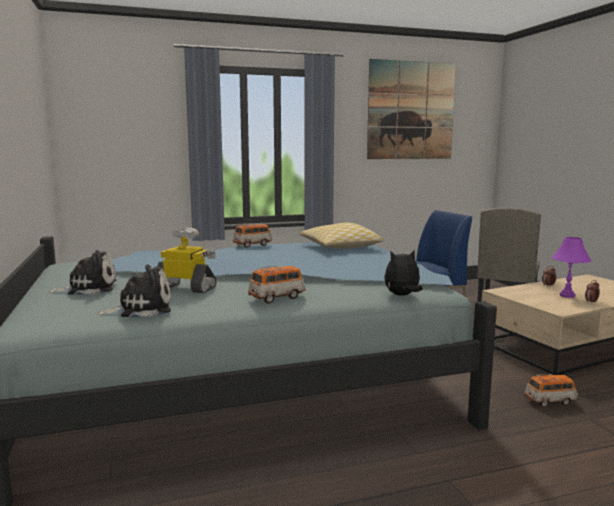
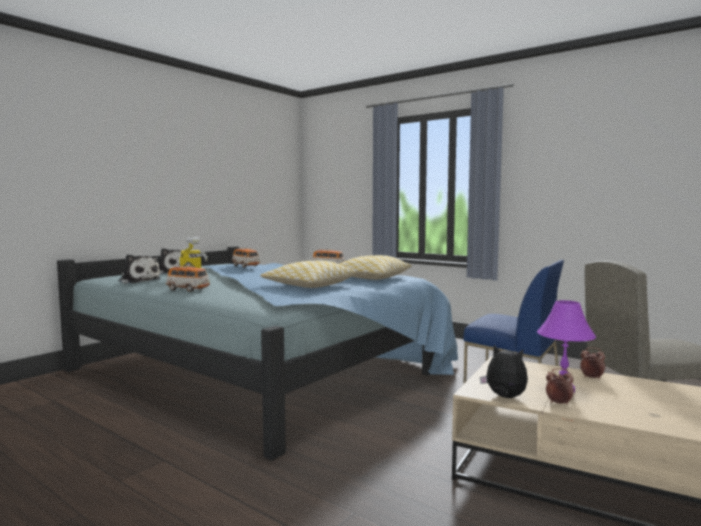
camera: 55 degrees right, 5 degrees down
(356, 263) = (309, 285): none -> pillow
(402, 295) = (235, 305): plush toy -> plush toy (505, 397)
(411, 111) = (616, 136): picture -> none
(550, 401) = (375, 484): toy car -> toy car (246, 266)

